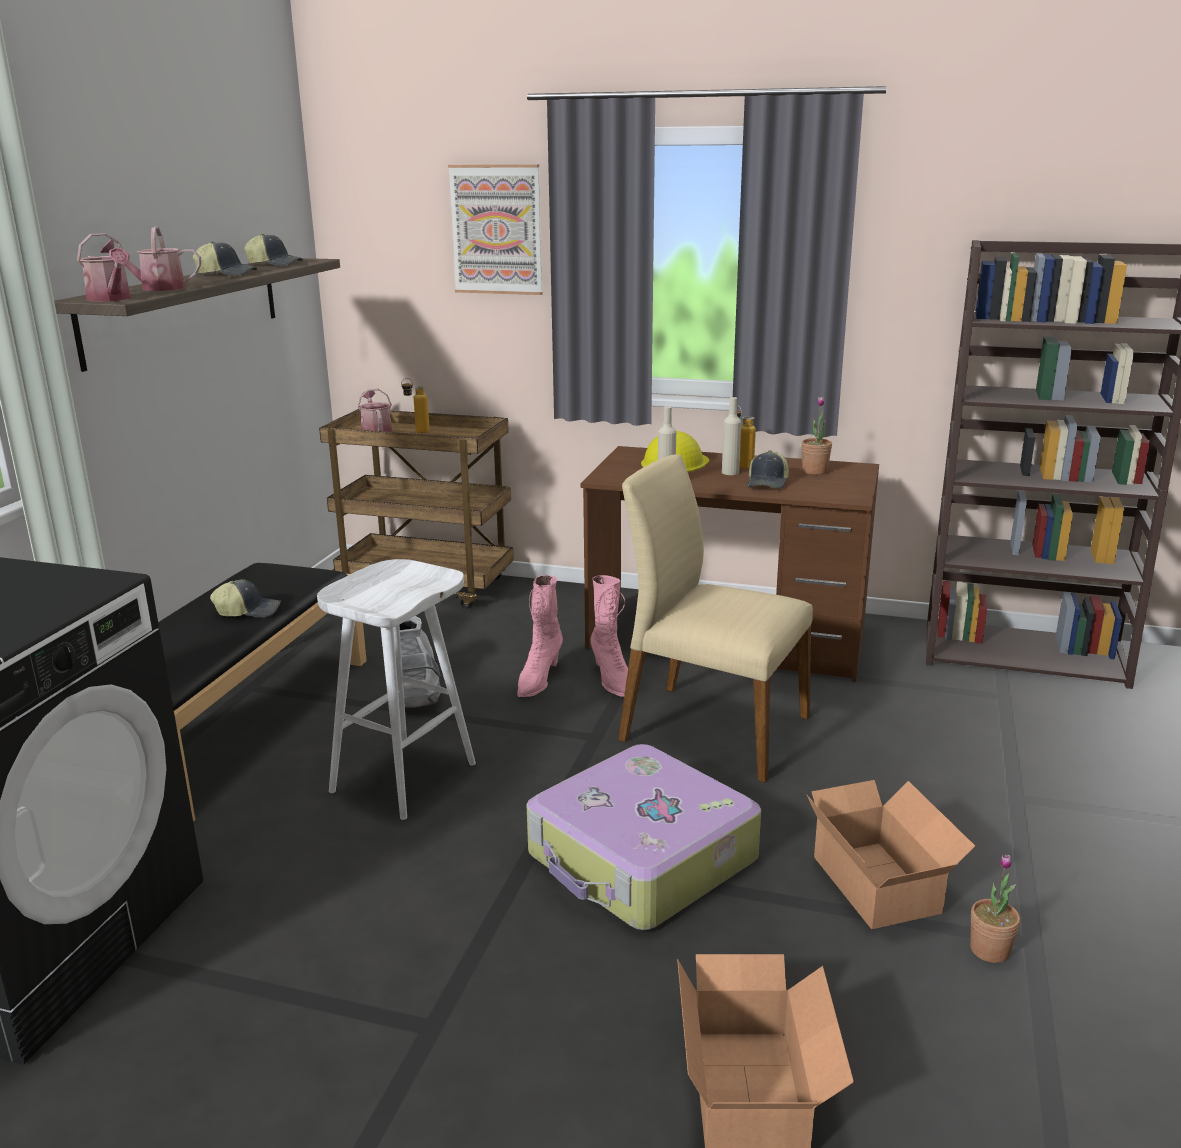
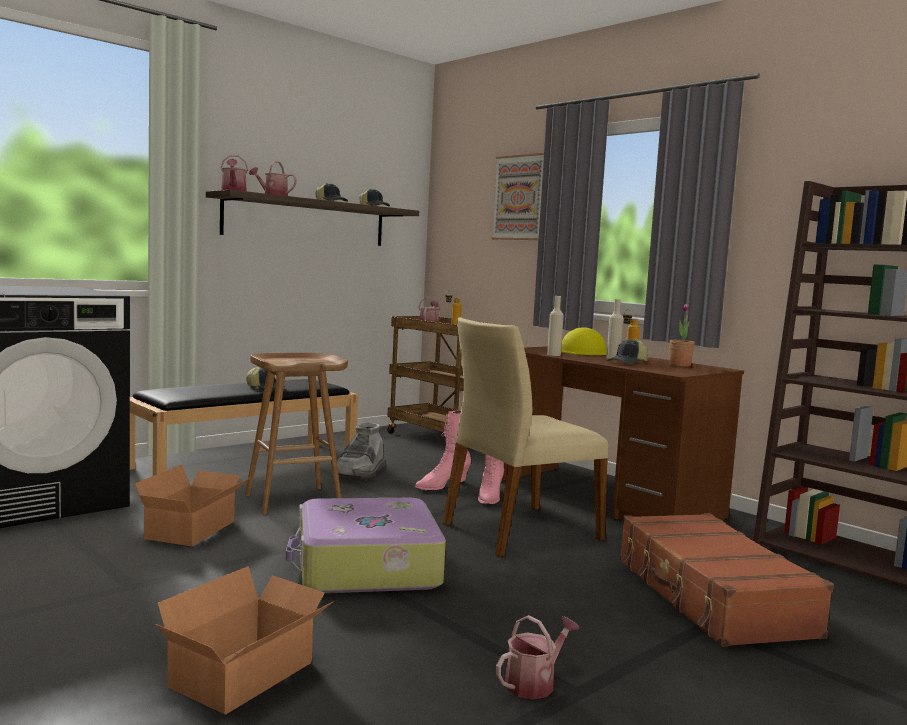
camera: 30 degrees right, 15 degrees down
(403, 776) = (294, 500): white stool -> brown stool
(711, 728) = (518, 531): beige chair -> beige chair turned 90 degrees counterclockwise
(879, 881) = (510, 625): cardboard box -> cardboard box (195, 529)
(978, 758) = (711, 597): none -> brown suitcase
(989, 950) = (534, 683): potted plant -> watering can

